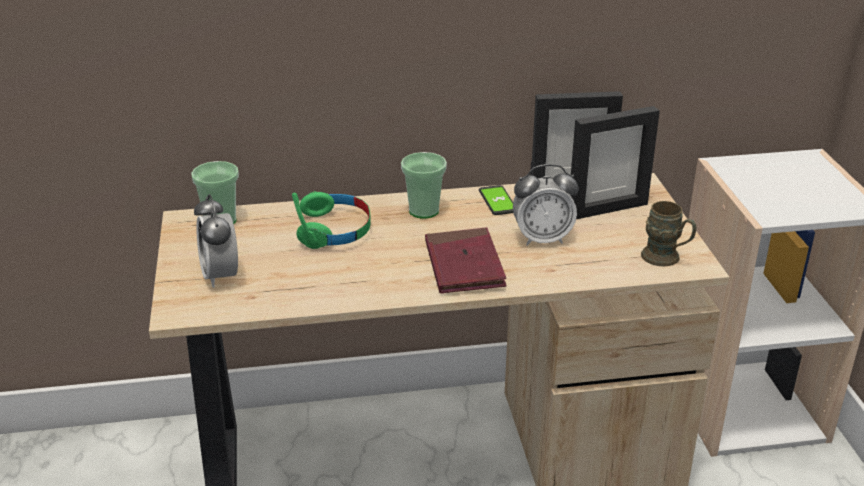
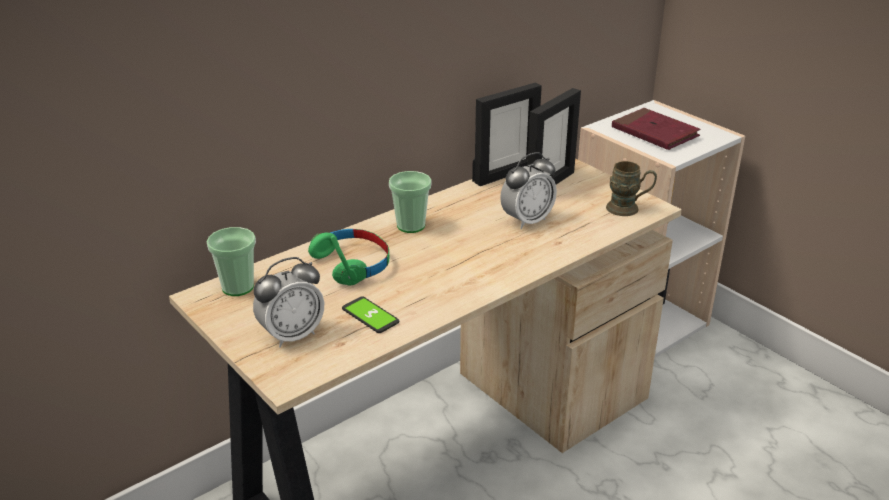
camera: 30 degrees left, 0 degrees up
(220, 275) = (292, 335): alarm clock -> alarm clock turned 75 degrees counterclockwise
(464, 265) = (490, 259): red book -> red book (654, 133)
(497, 201) = (461, 201): phone -> phone (370, 316)

